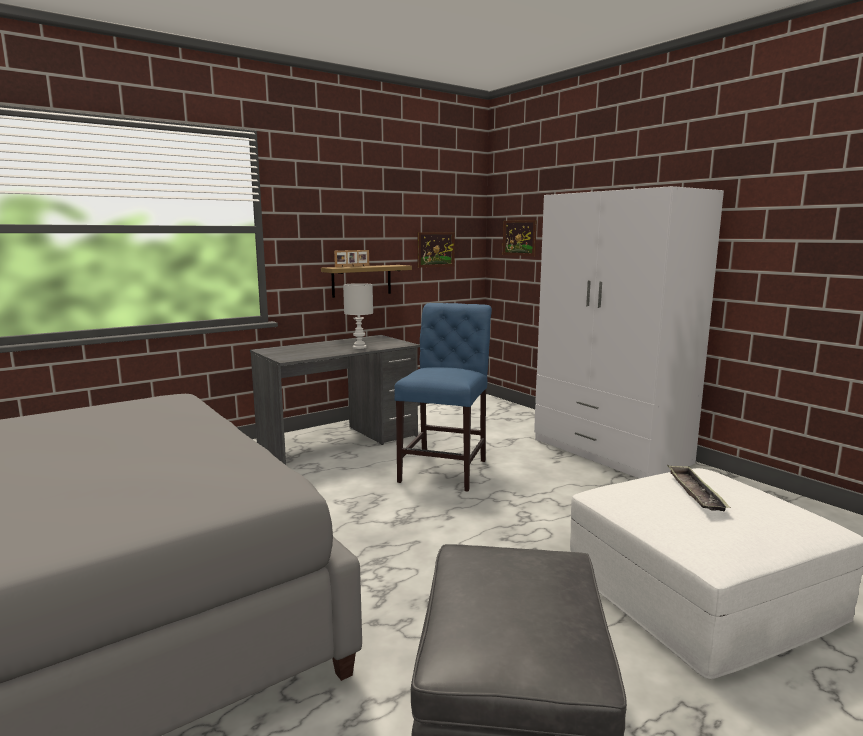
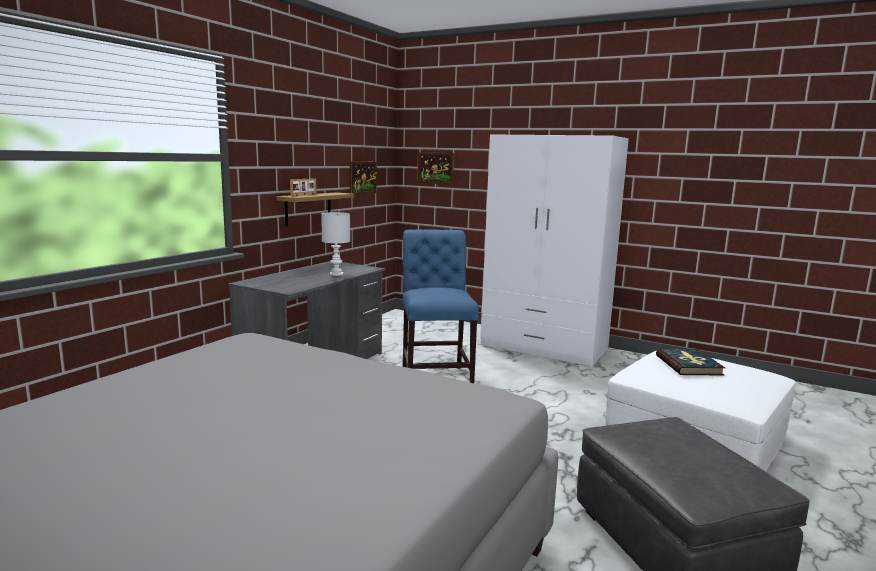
camera: 25 degrees left, 0 degrees up
(695, 492) = (689, 365): tray -> book

